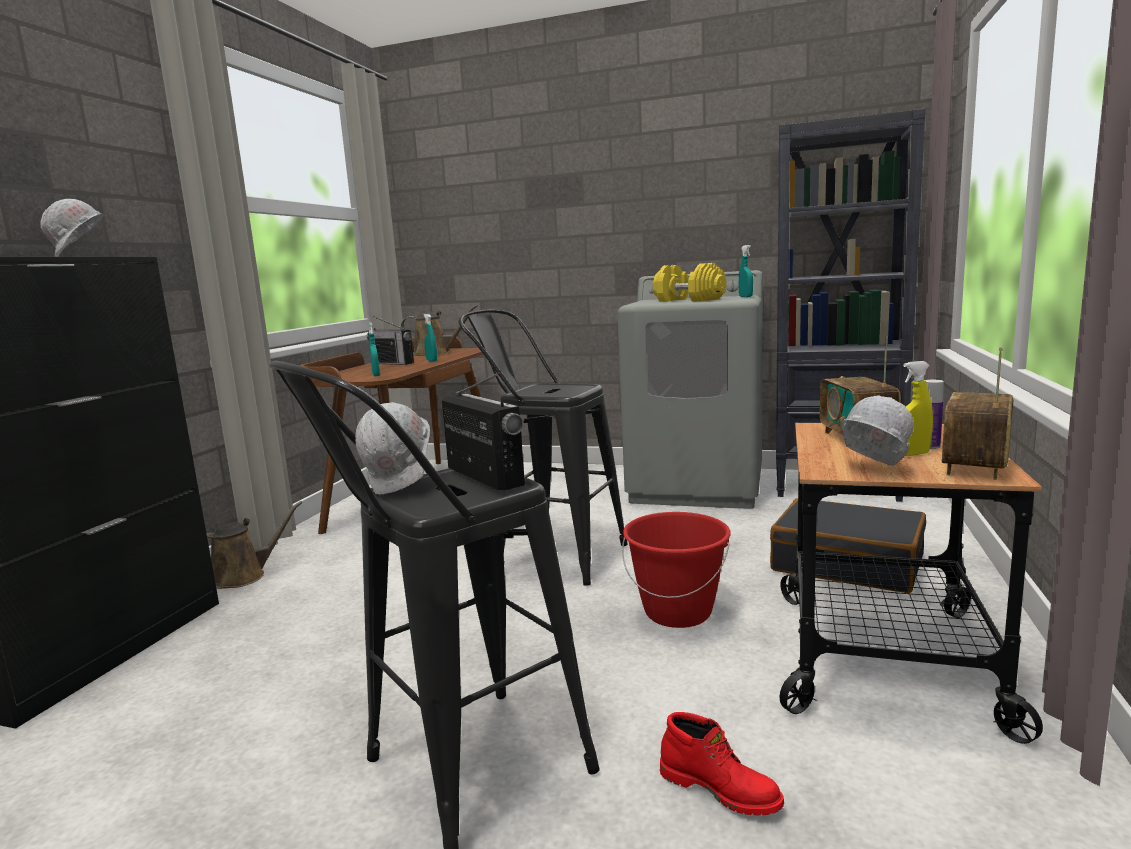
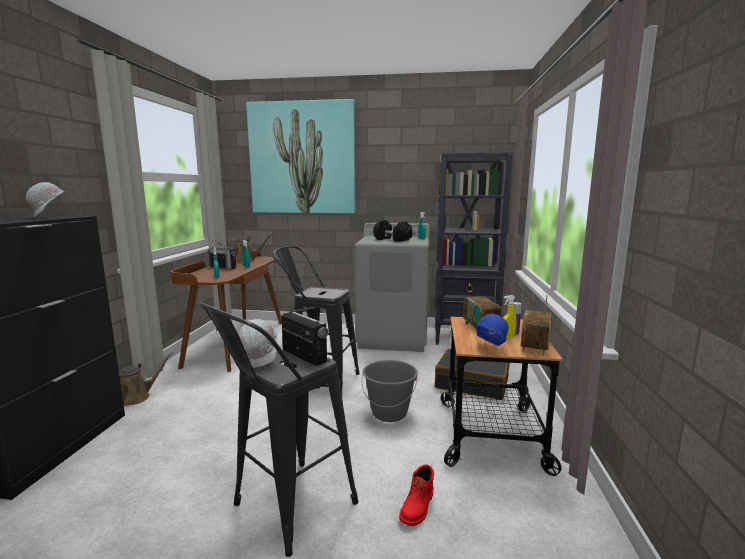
camera: 10 degrees left, 0 degrees up
(527, 169) = (302, 158): none -> picture
(678, 612) = (389, 413): red bucket -> grey bucket
(688, 300) = (392, 240): yellow dumbbell -> black dumbbell
(720, 789) = (418, 507): red boot -> red boot turned 90 degrees clockwise
(871, 470) = (489, 348): white hard hat -> blue hard hat

